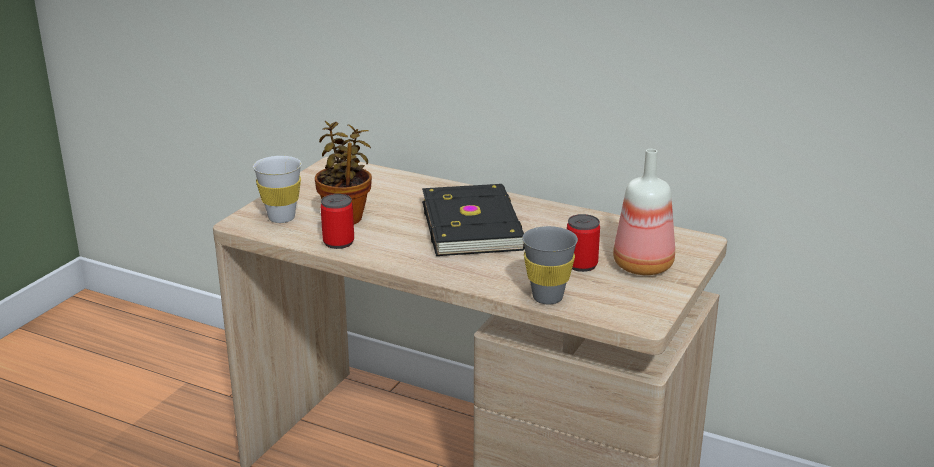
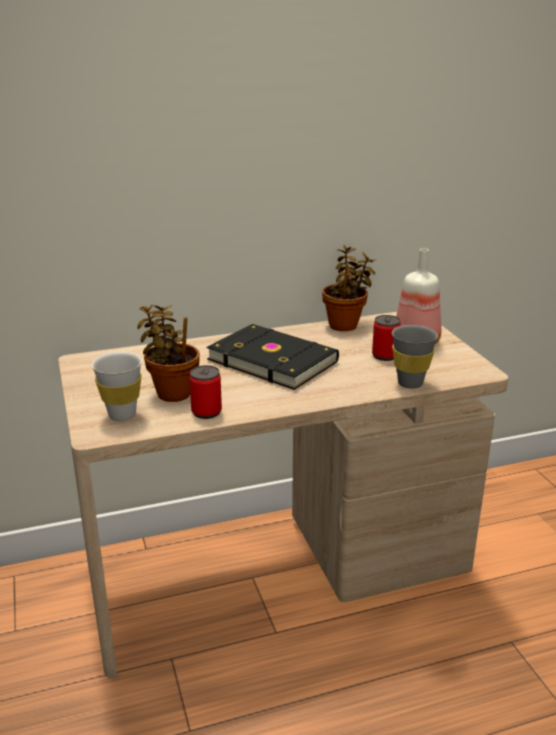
camera: 45 degrees left, 0 degrees up
(609, 222) = (345, 325): none -> potted plant

